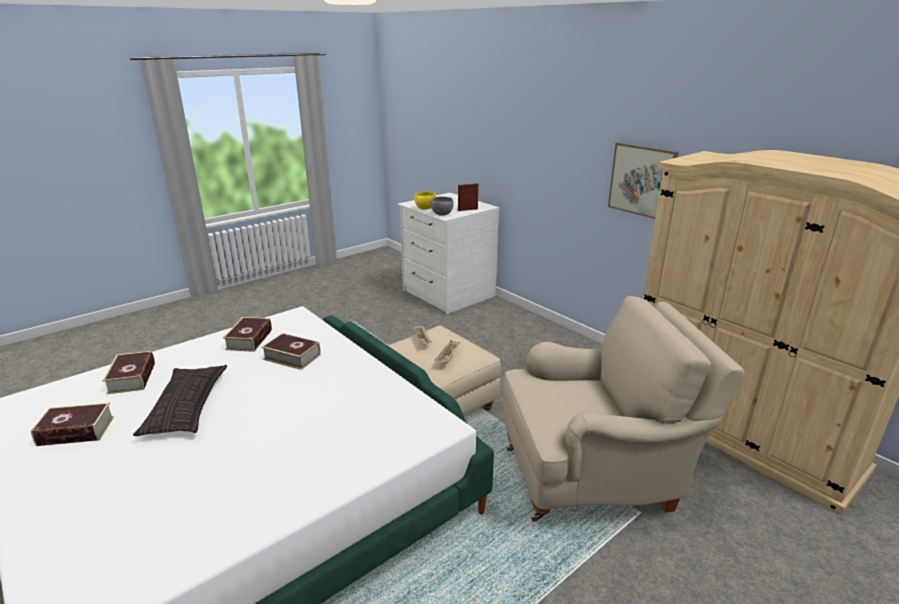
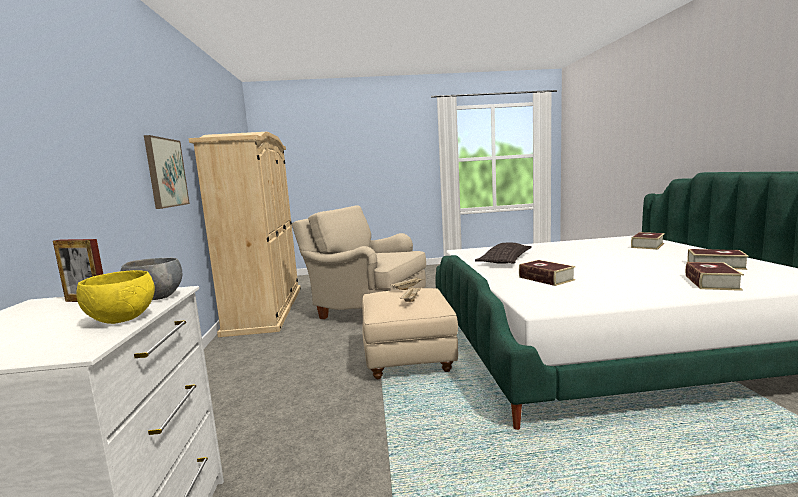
camera: 145 degrees left, 15 degrees down
(186, 406) = (632, 267): pillow -> pillow (505, 260)
(249, 339) = (596, 293): book -> book (647, 245)

